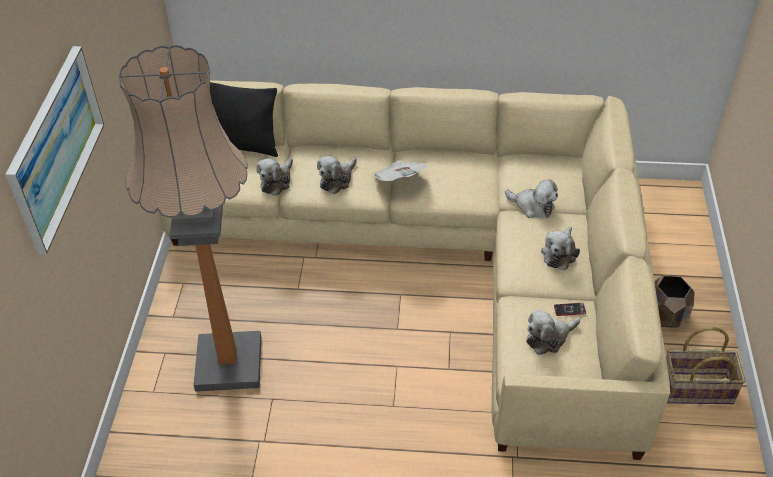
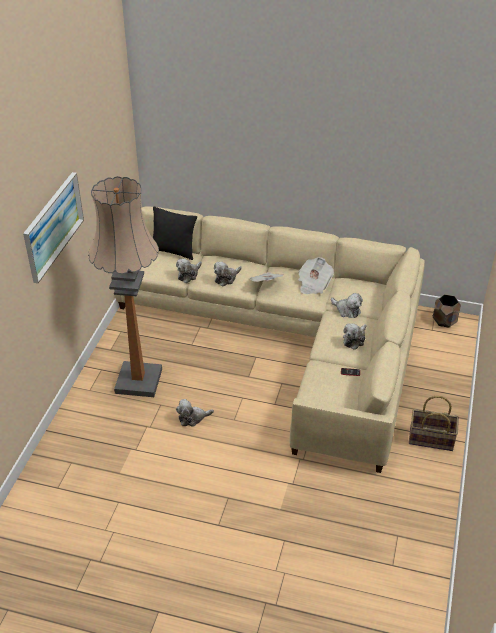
camera: 10 degrees right, 5 degrees down
(471, 171) = (313, 284): none -> newspaper
(549, 338) = (332, 386): plush toy -> plush toy (192, 418)
(665, 316) = (425, 394): brown planter -> brown planter (444, 321)

